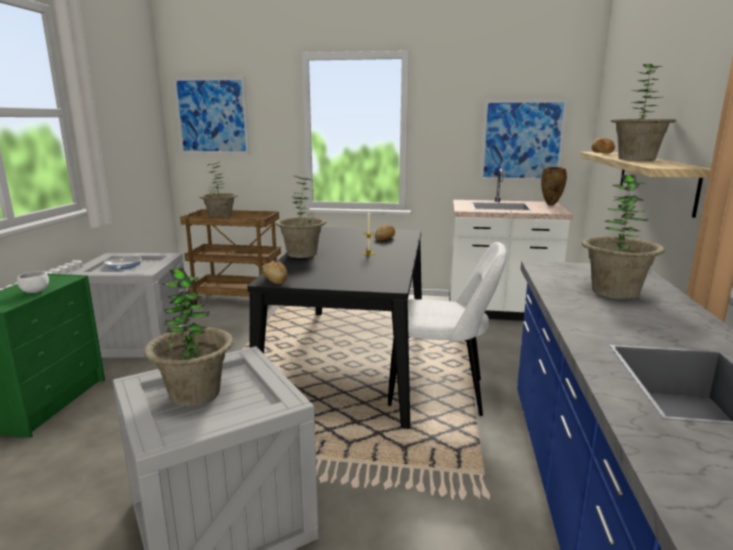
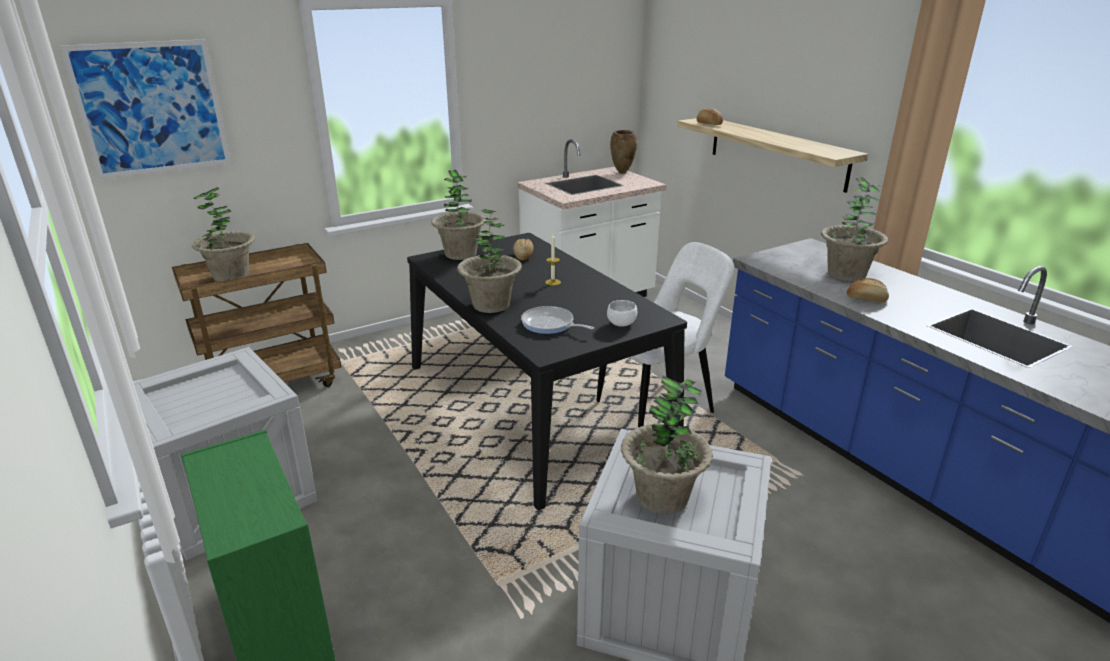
camera: 40 degrees left, 10 degrees up
(34, 292) = (260, 482): white bowl -> white bowl (621, 324)
(122, 265) = (193, 397): frying pan -> frying pan (550, 324)
(275, 280) = (548, 349): bread -> bread (866, 299)
(522, 140) = (579, 102): picture -> none
(636, 159) = (773, 138): potted plant -> potted plant (460, 254)

